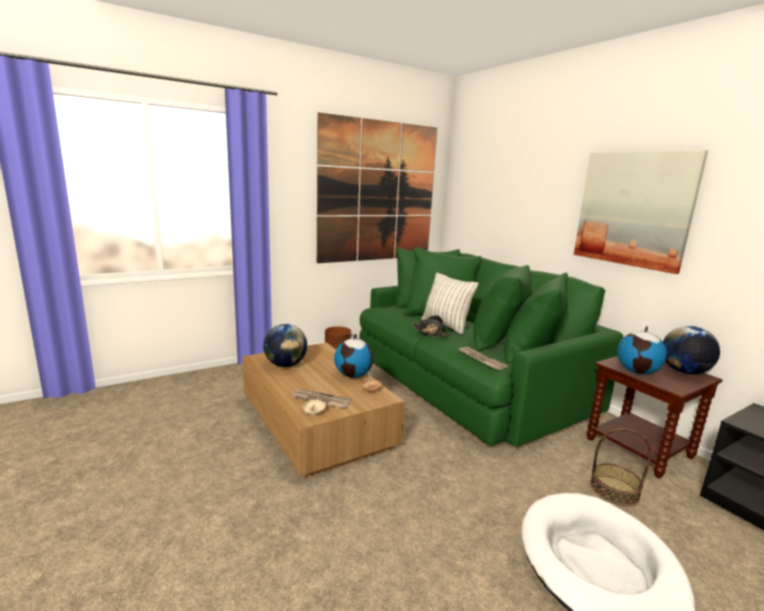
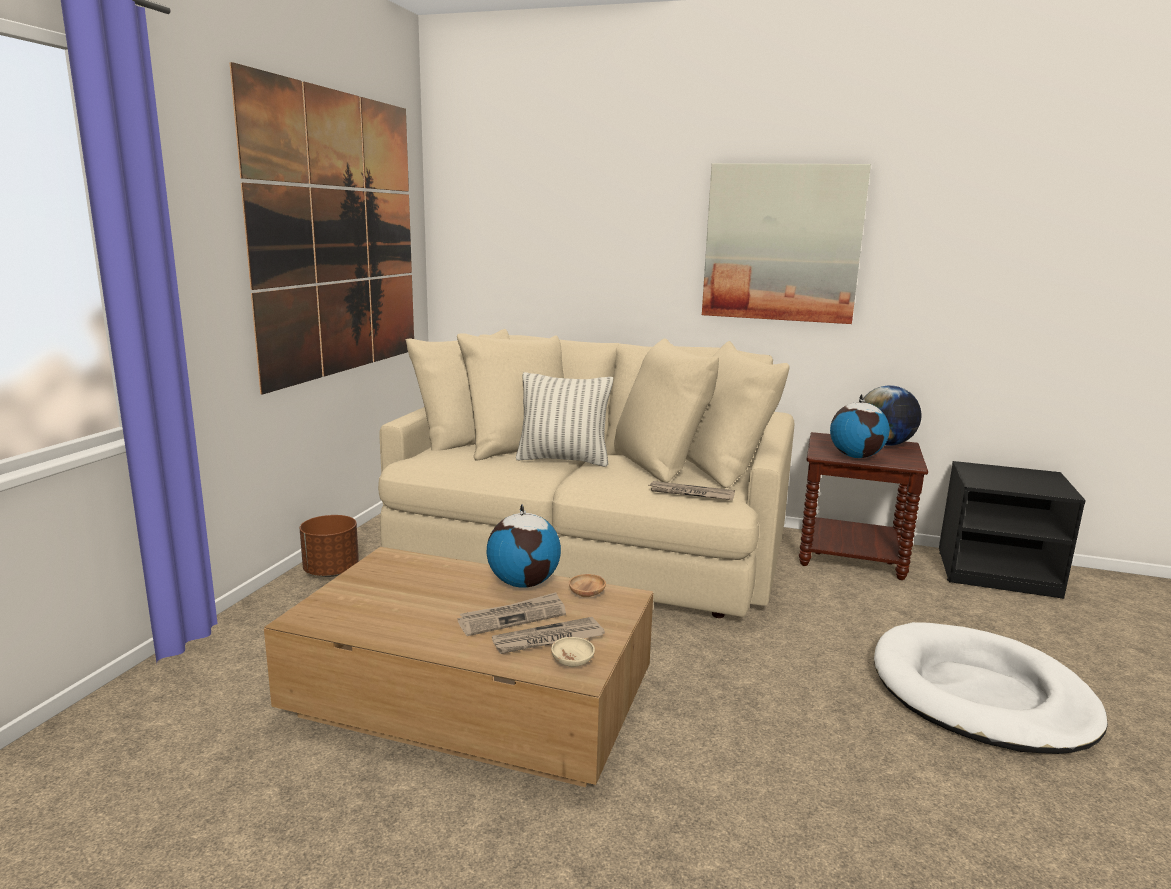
camera: 40 degrees left, 0 degrees up
(285, 365) = (382, 609): globe -> none
(324, 386) = (513, 617): none -> newspaper
(430, 332) = (564, 476): black hat -> none
(467, 382) = (591, 546): green sofa -> beige sofa
(614, 490) = (892, 611): basket -> none

